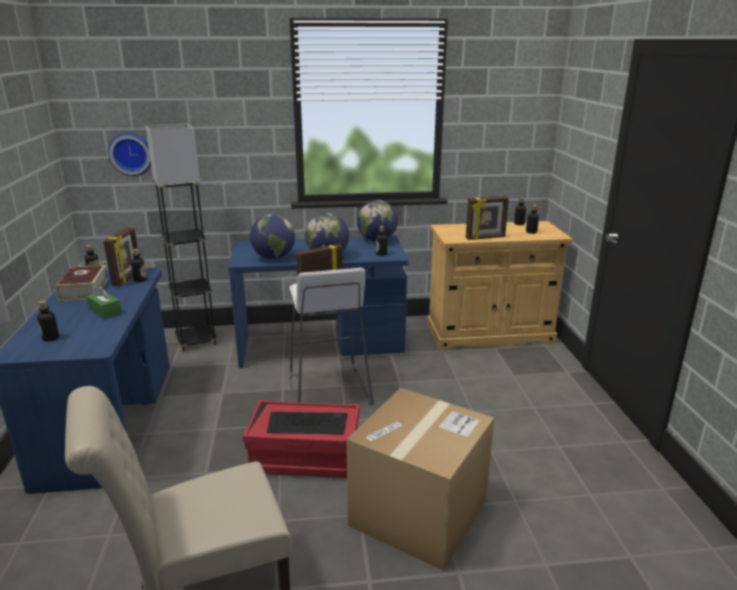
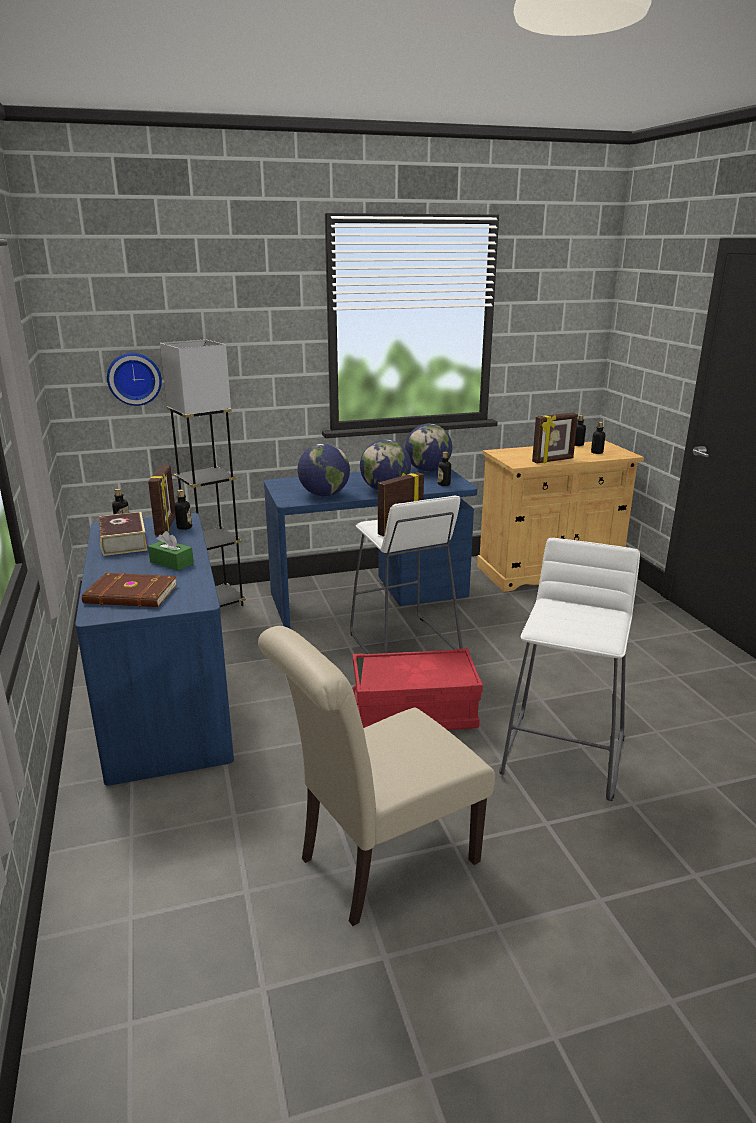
camera: 10 degrees left, 0 degrees up
(51, 338) = (131, 595): bottle -> brown book
(307, 424) = (421, 673): keyboard -> none
(418, 513) = (564, 754): cardboard box -> white stool

